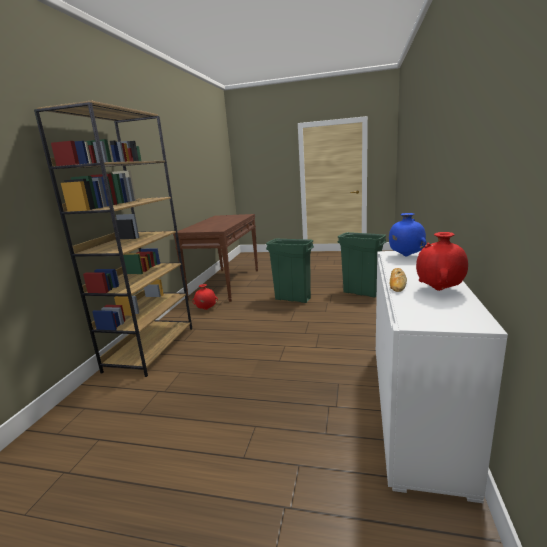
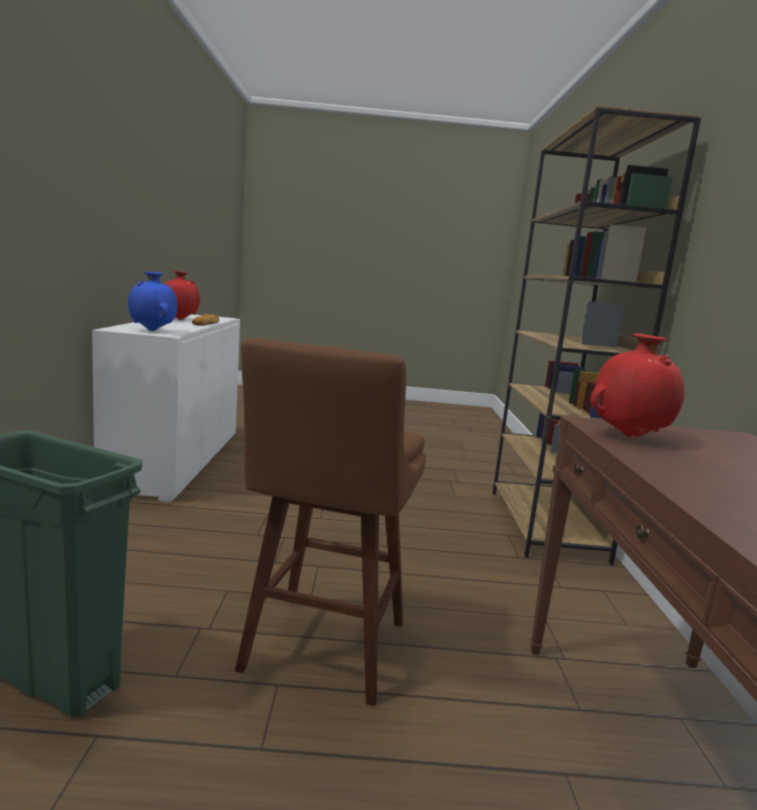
camera: 165 degrees right, 5 degrees down
(206, 309) = (568, 616): red vase -> red vase (629, 436)
(293, 299) = (321, 652): green trash can -> brown stool

